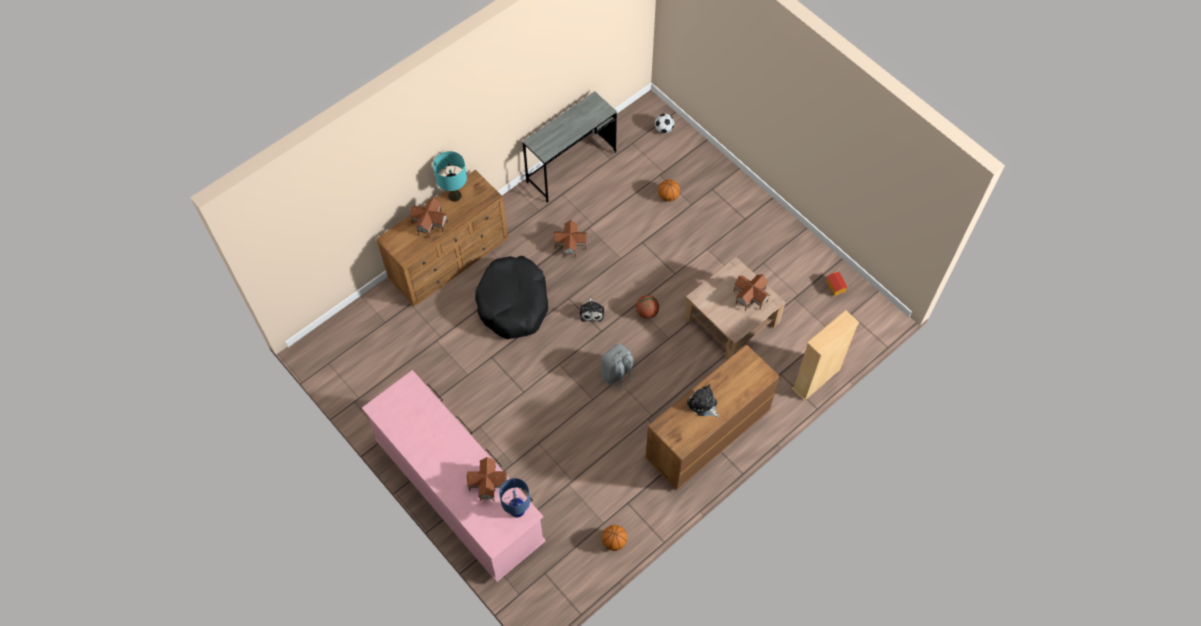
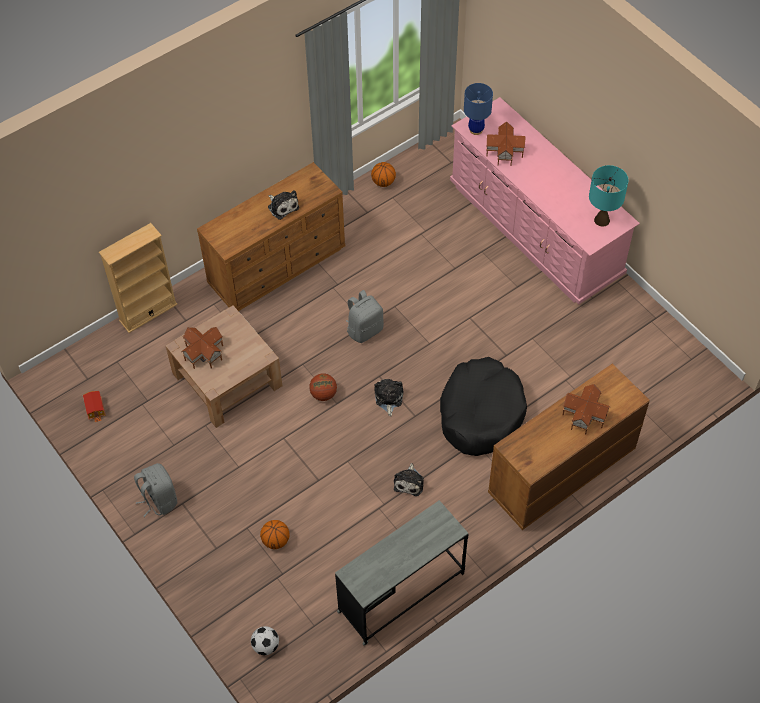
camera: 175 degrees left, 5 degrees down
(454, 196) = (555, 449): turquoise table lamp -> turquoise table lamp (602, 220)
(570, 244) = (409, 482): toy house -> plush toy
(763, 220) = (159, 500): none -> grey backpack

